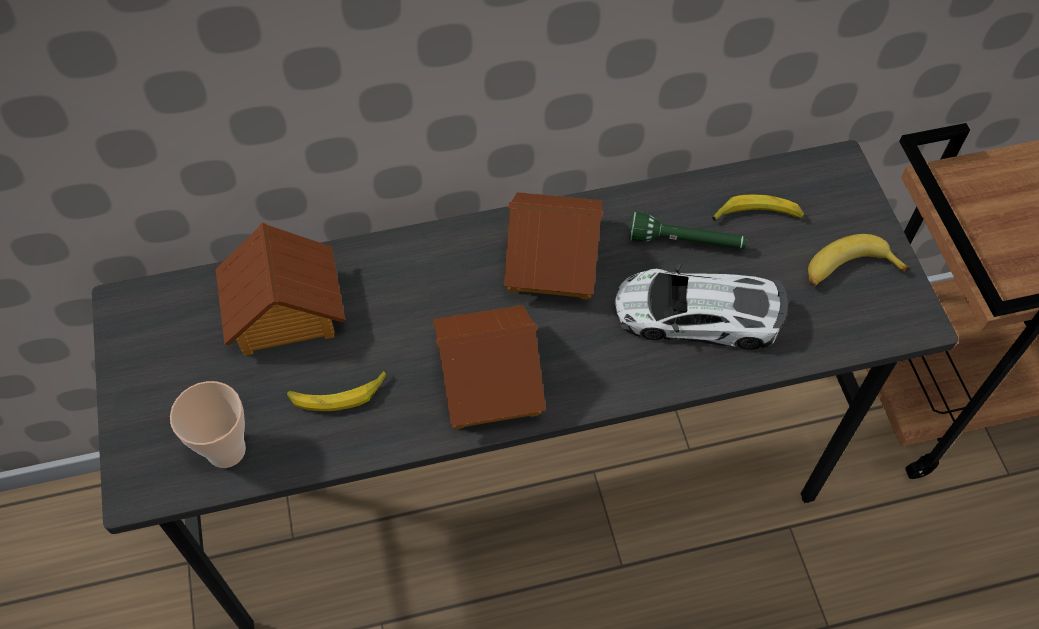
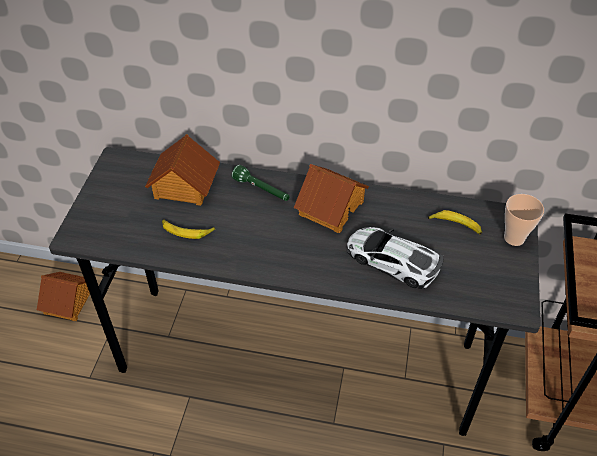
camera: 25 degrees right, 10 degrees down
(226, 450) = (121, 236): cup -> cup (514, 238)
(491, 379) = (265, 251): toy house -> toy house (69, 302)
(686, 242) = (407, 225): green flashlight -> green flashlight (262, 190)
(848, 270) = (492, 269): banana -> none

